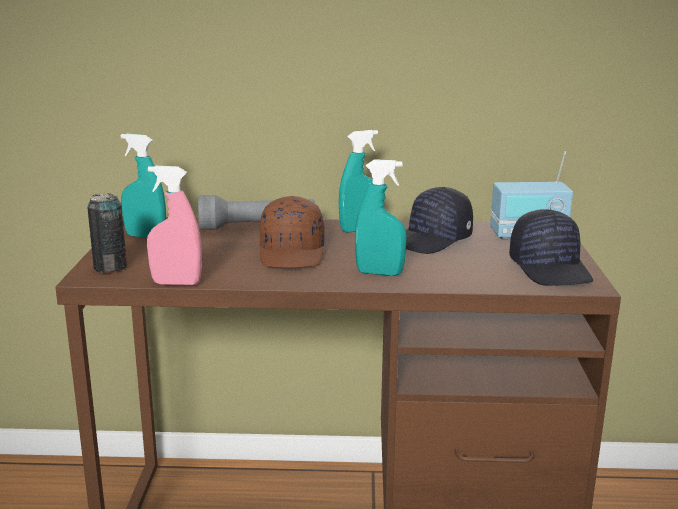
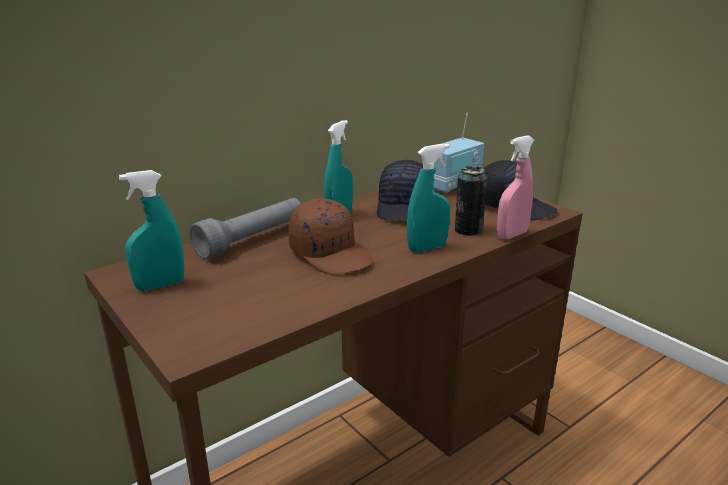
camera: 40 degrees left, 5 degrees up
(110, 267) = (191, 334): can -> can (468, 230)
(176, 283) = (292, 323): pink spray bottle -> pink spray bottle (512, 235)

